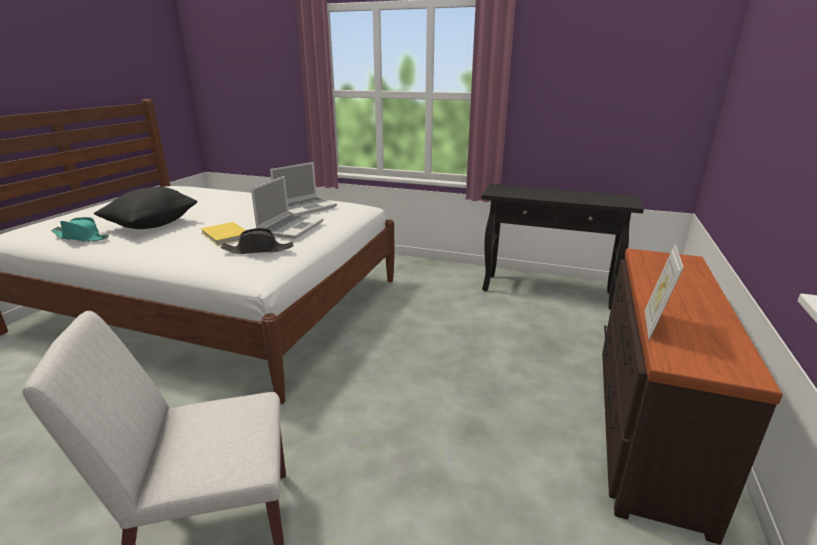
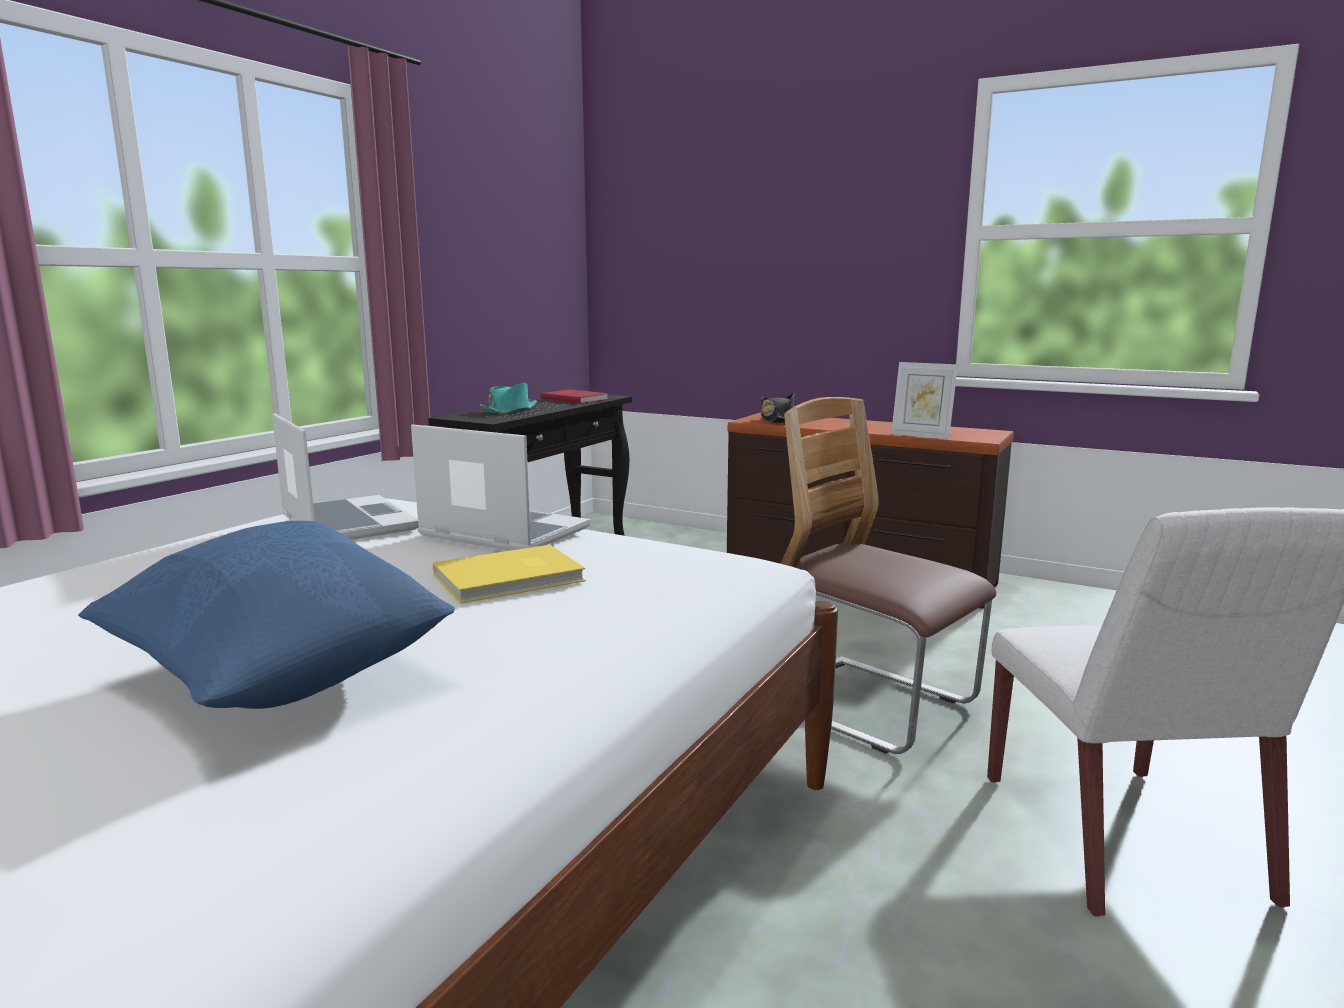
camera: 80 degrees left, 10 degrees down
(82, 237) = (284, 806): turquoise hat -> turquoise hat (510, 410)
(152, 225) = (278, 678): black pillow -> blue pillow
(258, 250) = (640, 550): black hat -> black hat (777, 420)
(376, 426) = (870, 706): none -> chair
(602, 198) = (575, 399): none -> red book

